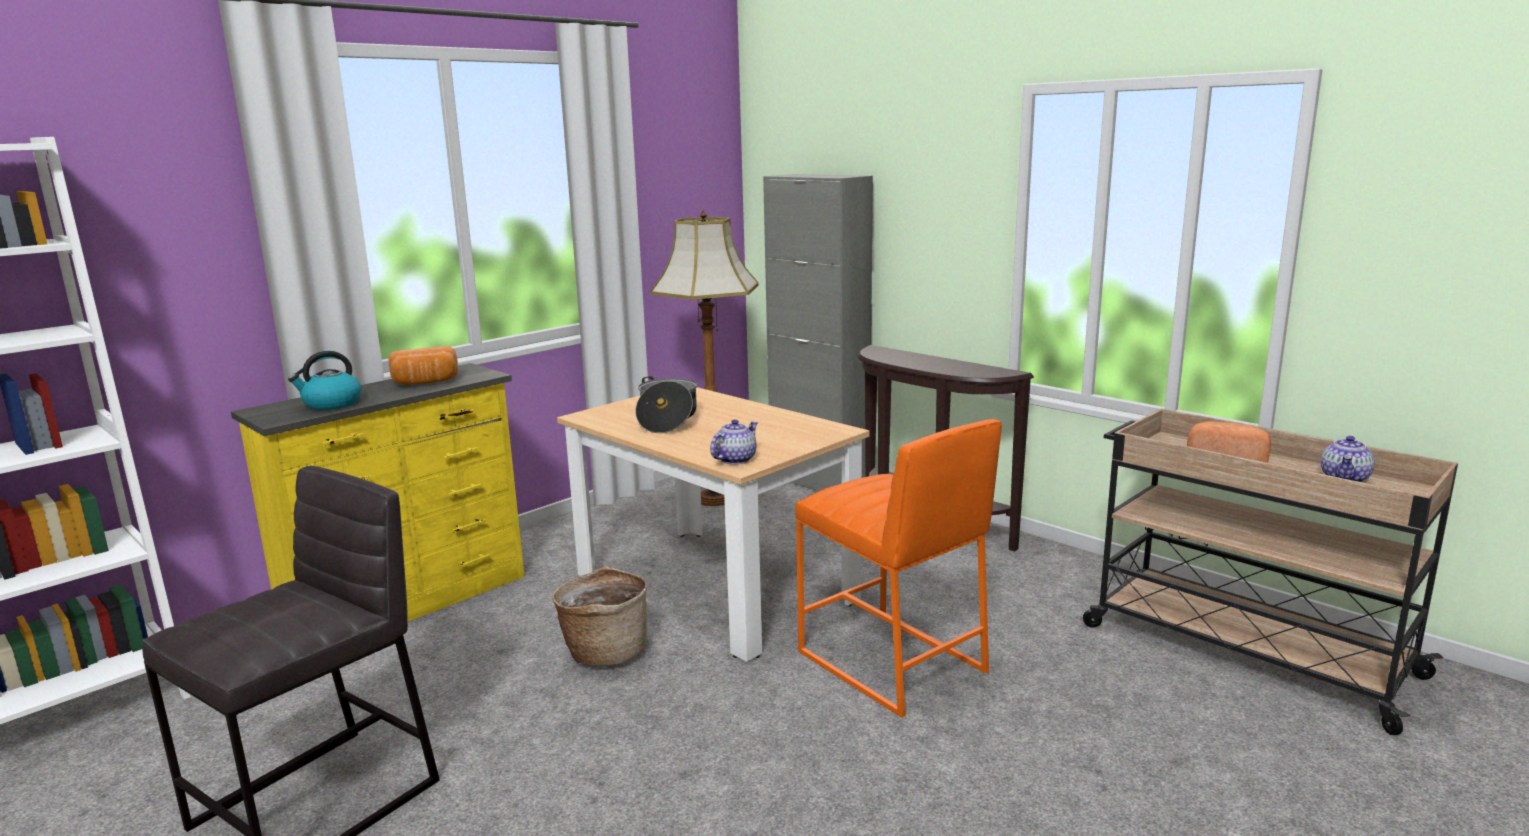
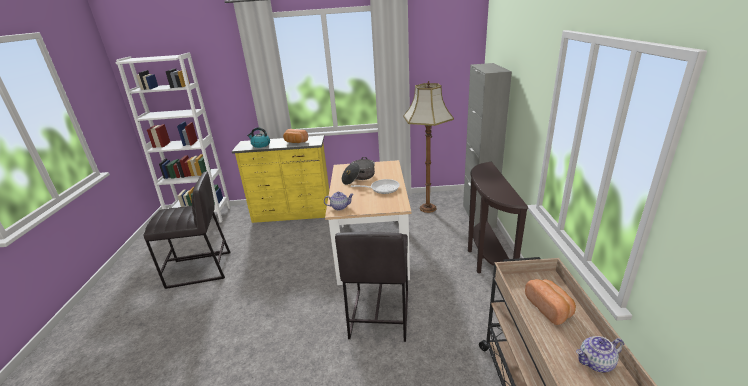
camera: 45 degrees right, 10 degrees up
(605, 651) = (310, 257): basket -> none
(750, 420) = (382, 188): none -> frying pan
(891, 662) = (379, 314): orange stool -> grey stool

